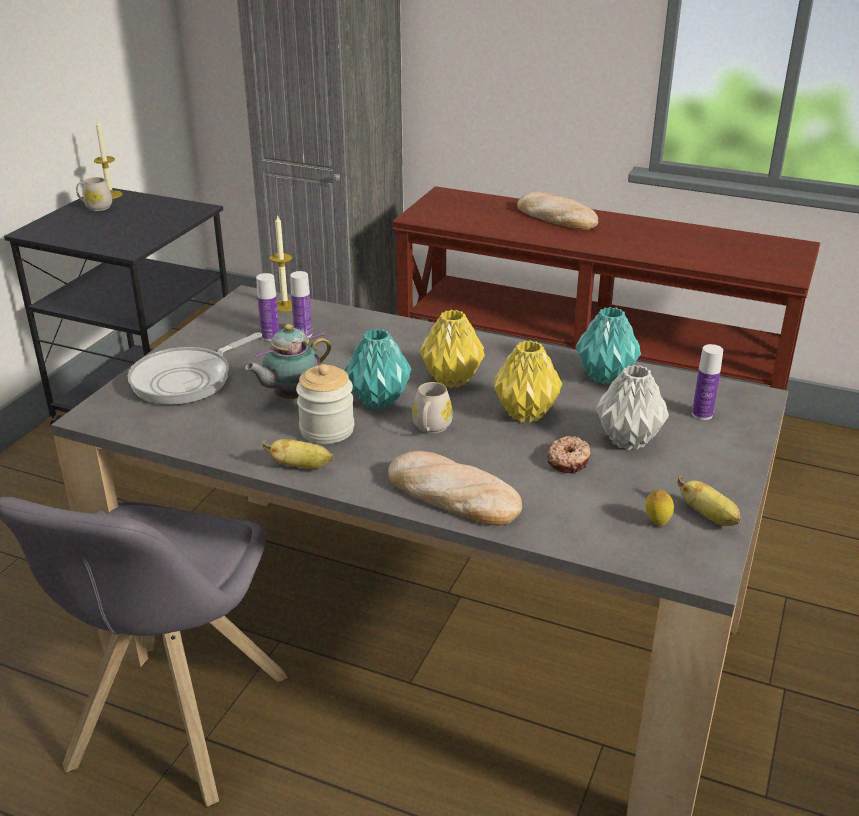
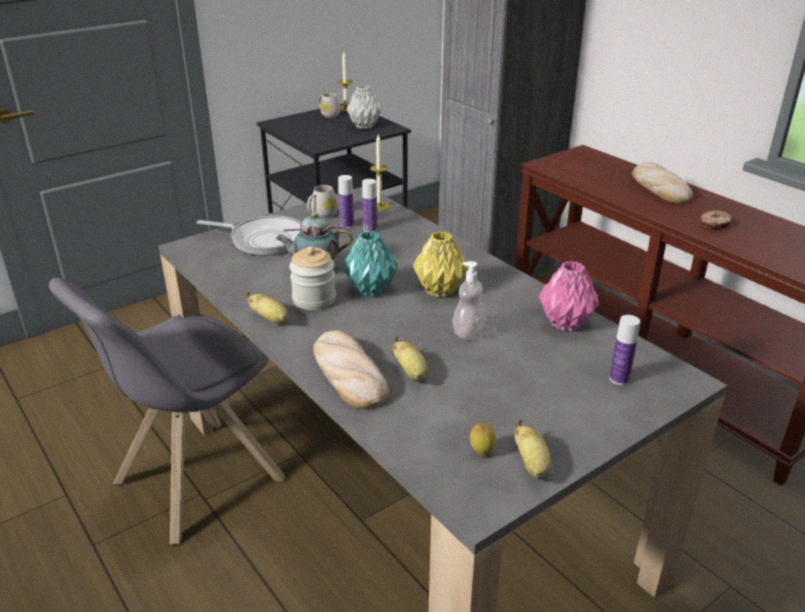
camera: 30 degrees right, 0 degrees up
(187, 380) = (264, 239): frying pan -> frying pan turned 150 degrees counterclockwise
(430, 428) = (386, 320): white mug -> white mug (322, 215)
(513, 472) = (411, 372): none -> banana
(526, 414) = (468, 333): yellow vase -> soap dispenser
(569, 461) = (463, 379): donut -> donut (715, 225)
(604, 376) = (565, 323): turquoise vase -> pink vase
(629, 439) = (531, 379): grey vase -> grey vase (365, 126)

